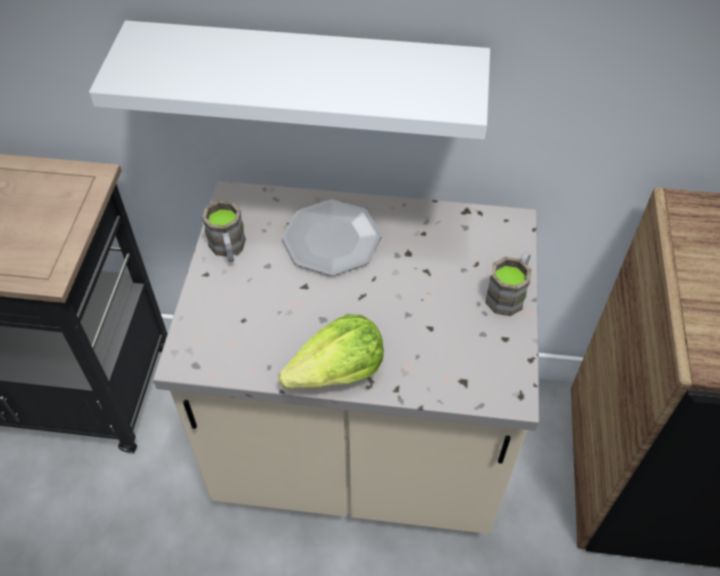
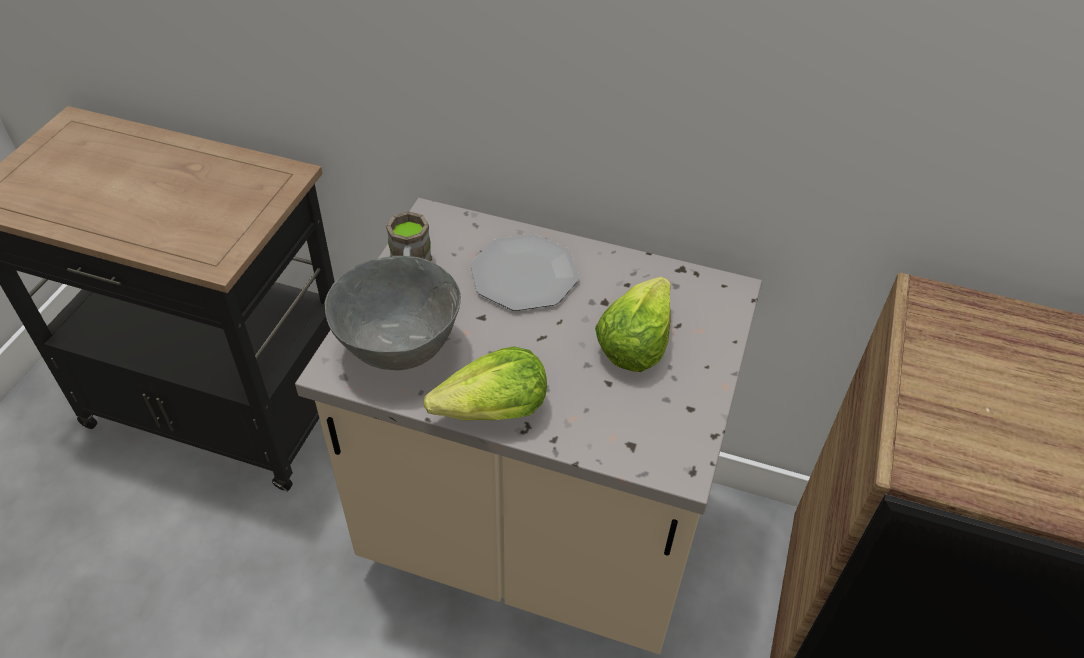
camera: 10 degrees right, 5 degrees down
(238, 329) = (398, 348): none -> grey bowl
(307, 76) = (522, 91): white shelf -> none
(443, 286) = (634, 342): none -> lettuce
(509, 294) = (707, 362): brown mug -> none

